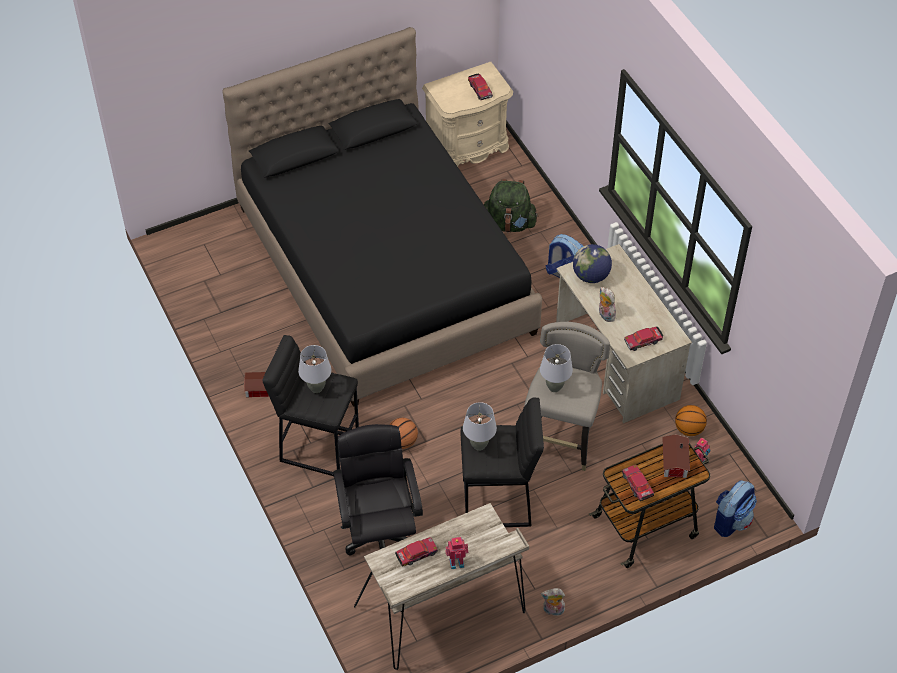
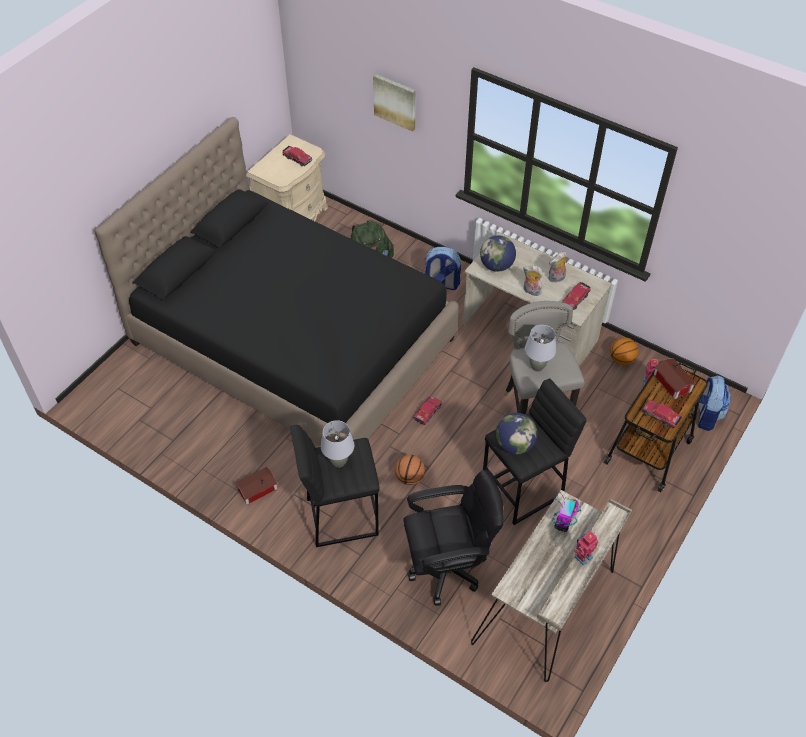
camera: 30 degrees left, 0 degrees up
(379, 537) = (448, 570): black office chair -> black office chair turned 120 degrees clockwise
(416, 554) = (534, 568): toy car -> toy car (427, 412)
(468, 532) = (562, 524): none -> toy robot
(479, 445) = (514, 445): grey table lamp -> globe
(553, 611) = (632, 558): plush toy -> plush toy (556, 279)
(569, 71) = (395, 101): none -> picture

